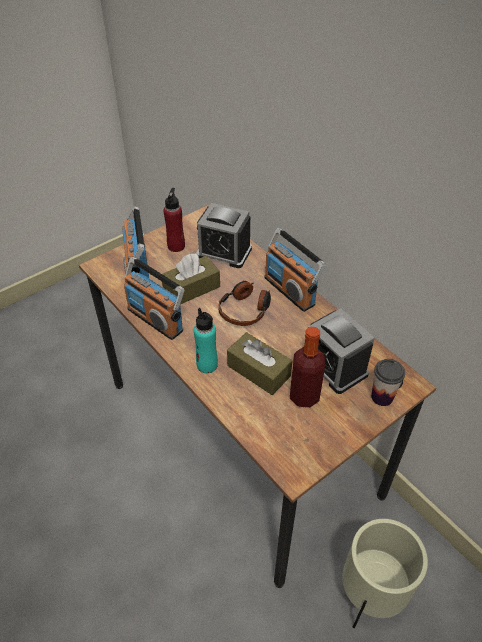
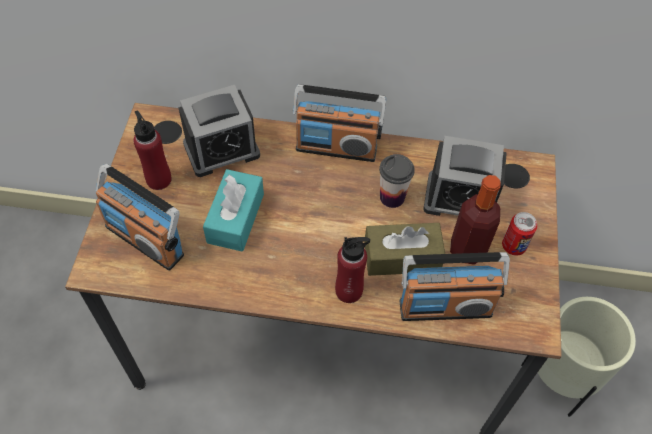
camera: 45 degrees left, 10 degrees up
(156, 319) = (239, 282): radio -> radio (445, 307)
(191, 288) = (235, 218): brown tissue box -> turquoise tissue box
(207, 365) = (349, 291): turquoise bottle -> red bottle
(245, 309) = (317, 201): headphones -> none
(338, 416) = (513, 246): none -> can
(382, 397) = (526, 197): cup -> cup (392, 197)

